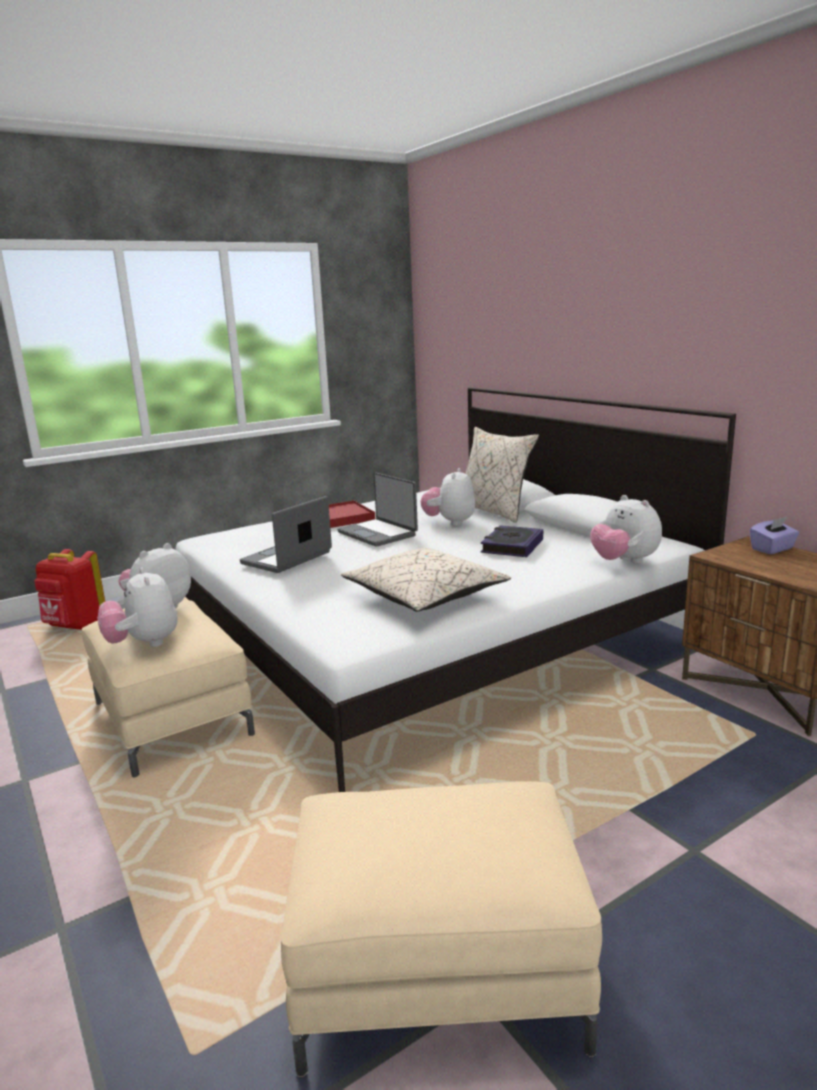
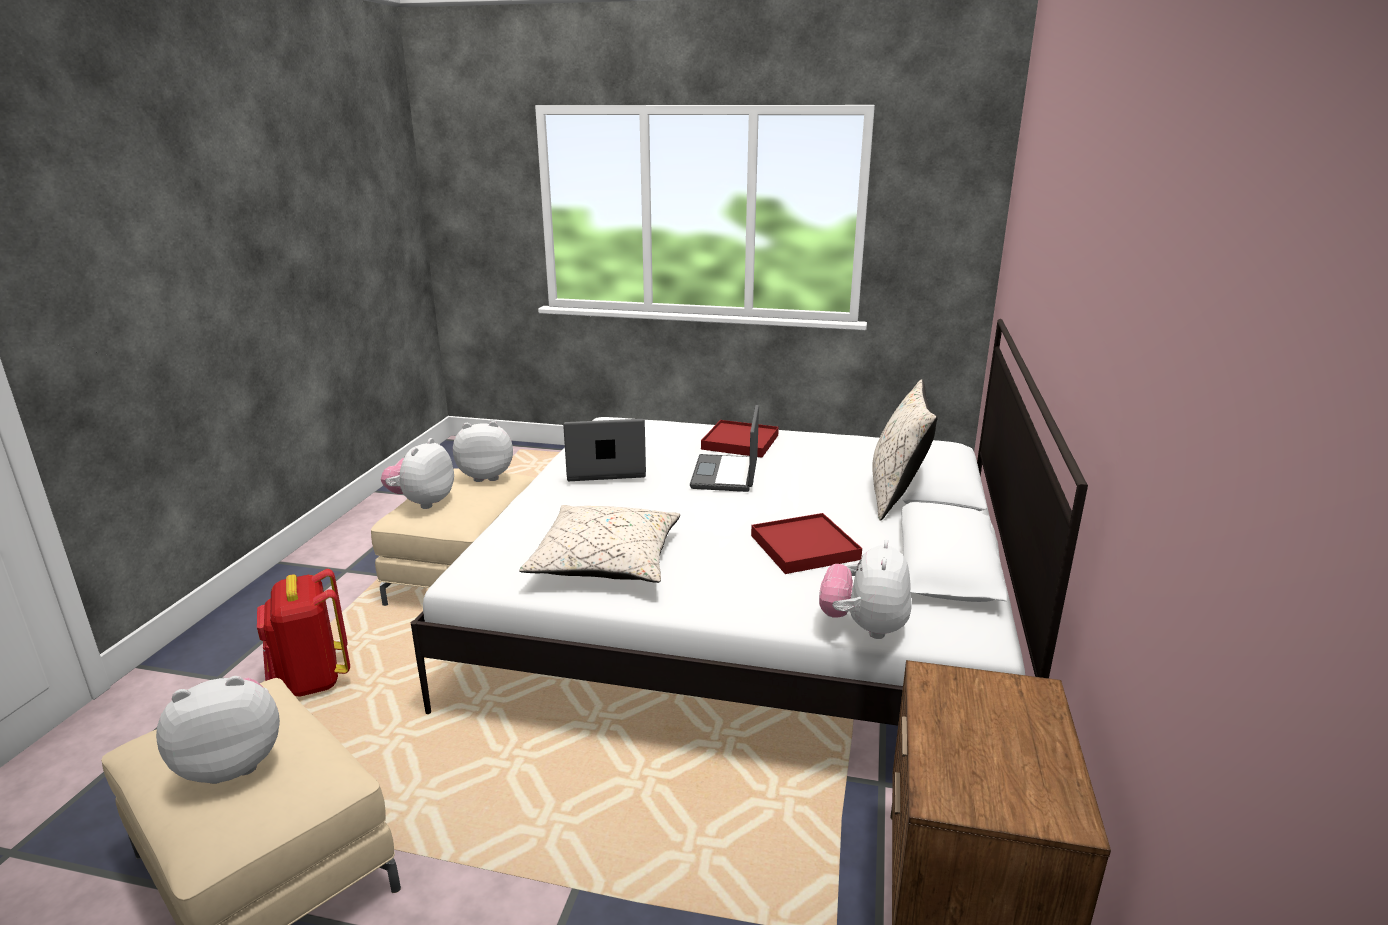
camera: 45 degrees right, 5 degrees up
(75, 626) = (542, 463): red backpack -> red backpack (312, 679)
(450, 522) = (820, 490): plush toy -> plush toy (232, 763)
(512, 546) = (804, 547): book -> red tray
(772, 549) = (1034, 716): purple tissue box -> none

